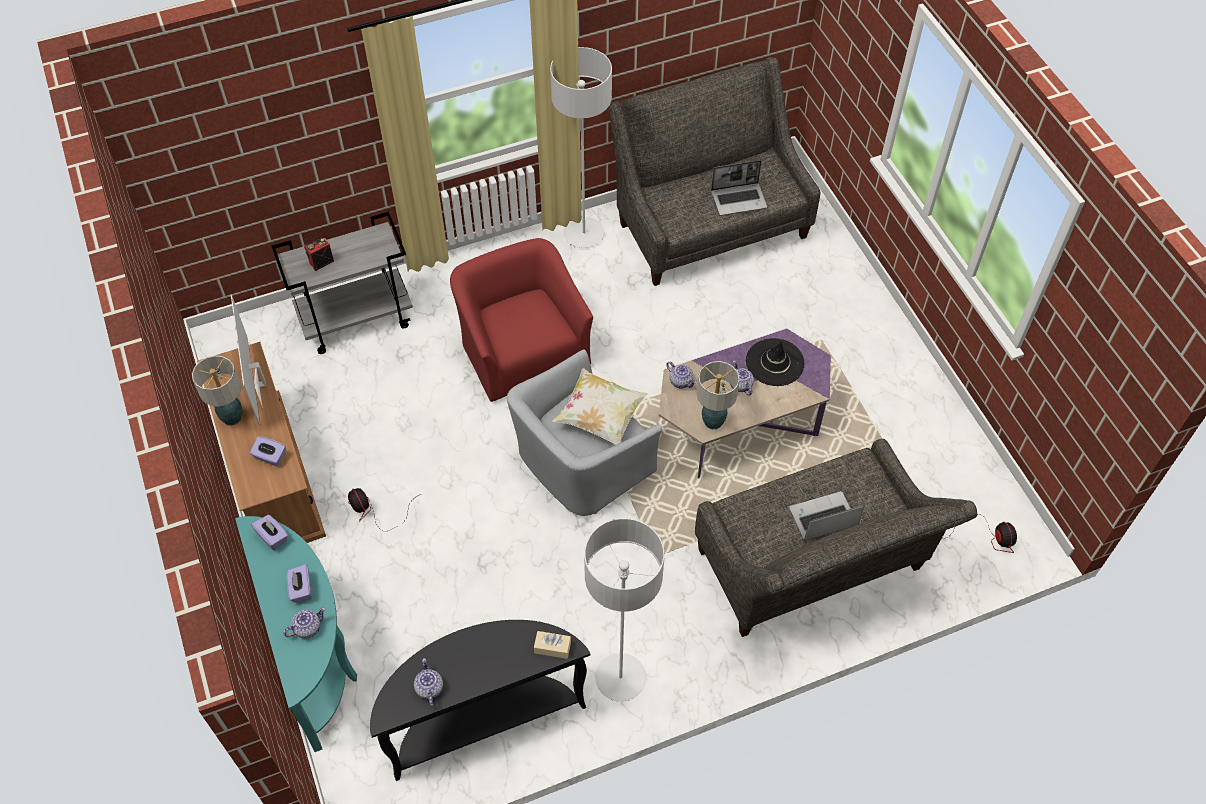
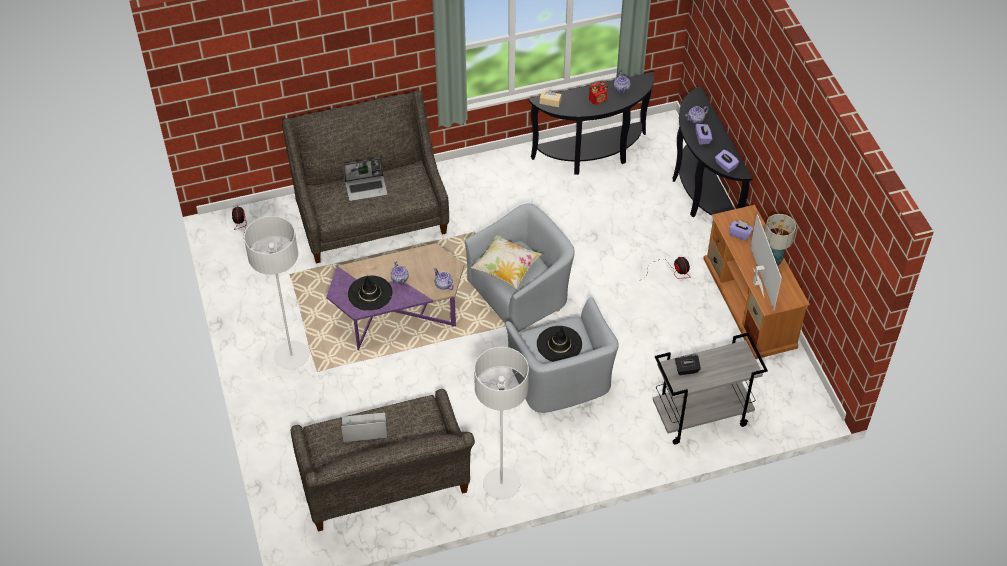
camera: 175 degrees left, 5 degrees down
(316, 655) = (700, 193): turquoise console table -> black console table
(320, 262) = (725, 363): radio -> radio (598, 100)
(368, 251) = (686, 370): none -> black tissue box
(522, 351) = (561, 379): red armchair -> grey armchair
(524, 321) = (559, 344): none -> black hat
(620, 678) = (508, 169): grey floor lamp -> grey floor lamp (291, 356)
(713, 421) = (425, 256): table lamp -> none

